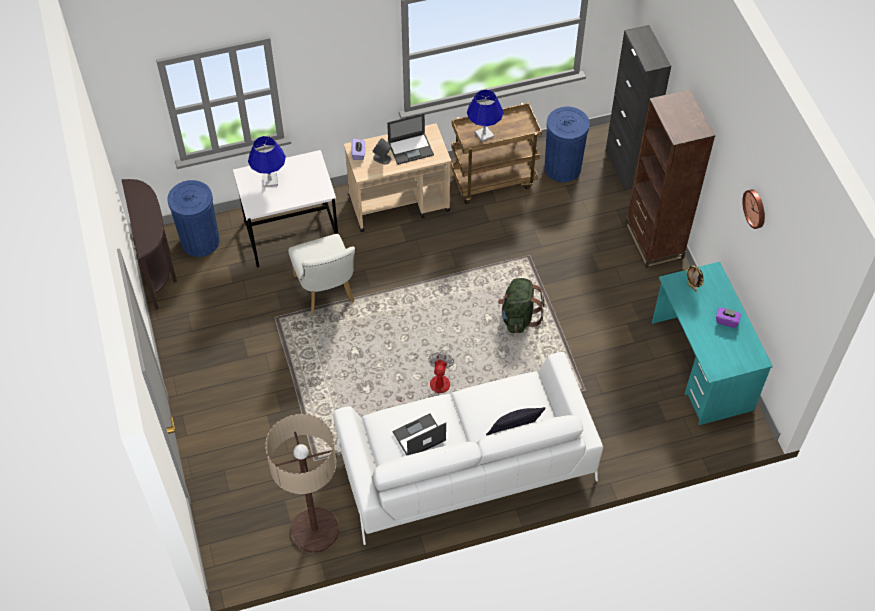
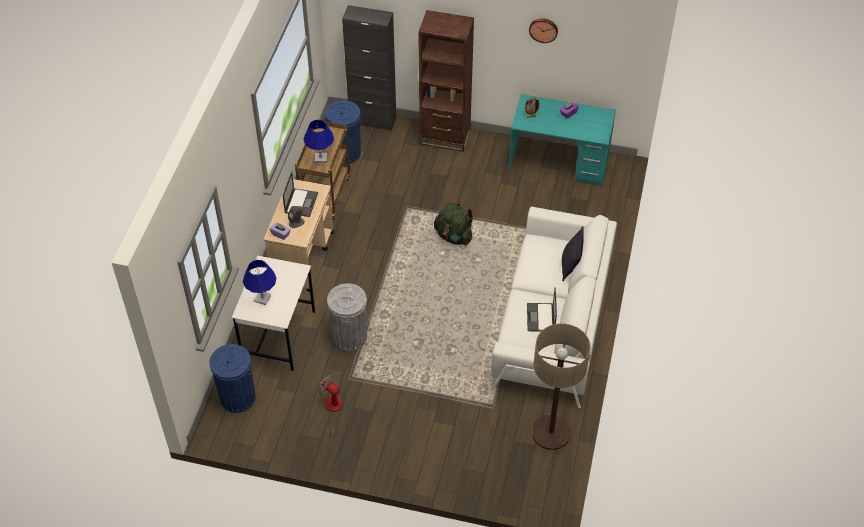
camera: 60 degrees left, 5 degrees down
(159, 269) = (243, 437): brown console table -> none
(326, 292) = (350, 337): white chair -> grey trash can
(433, 388) = (479, 311): fan -> fan (333, 410)

